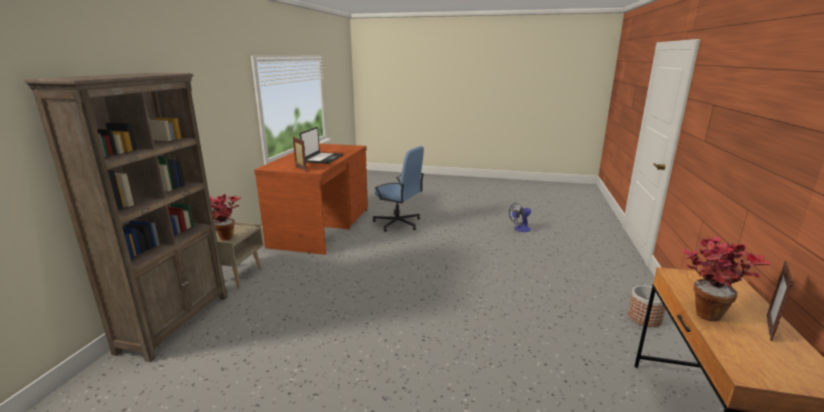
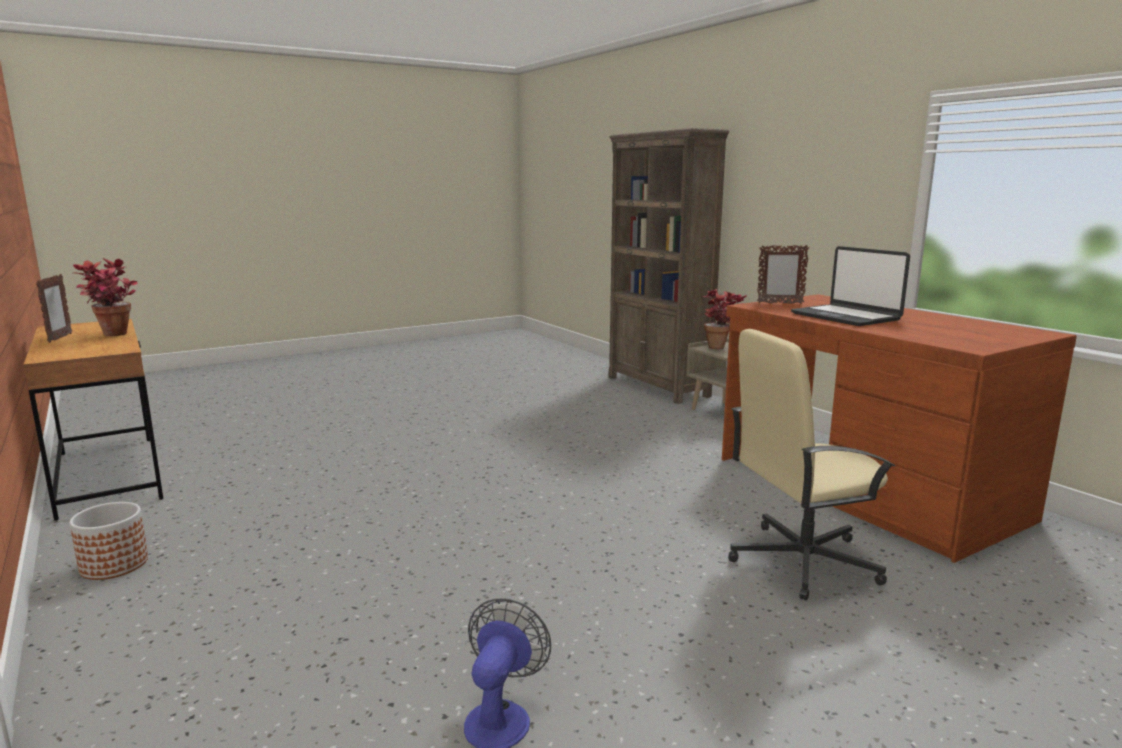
camera: 135 degrees right, 5 degrees down
(398, 223) = (801, 561): blue office chair -> beige office chair

